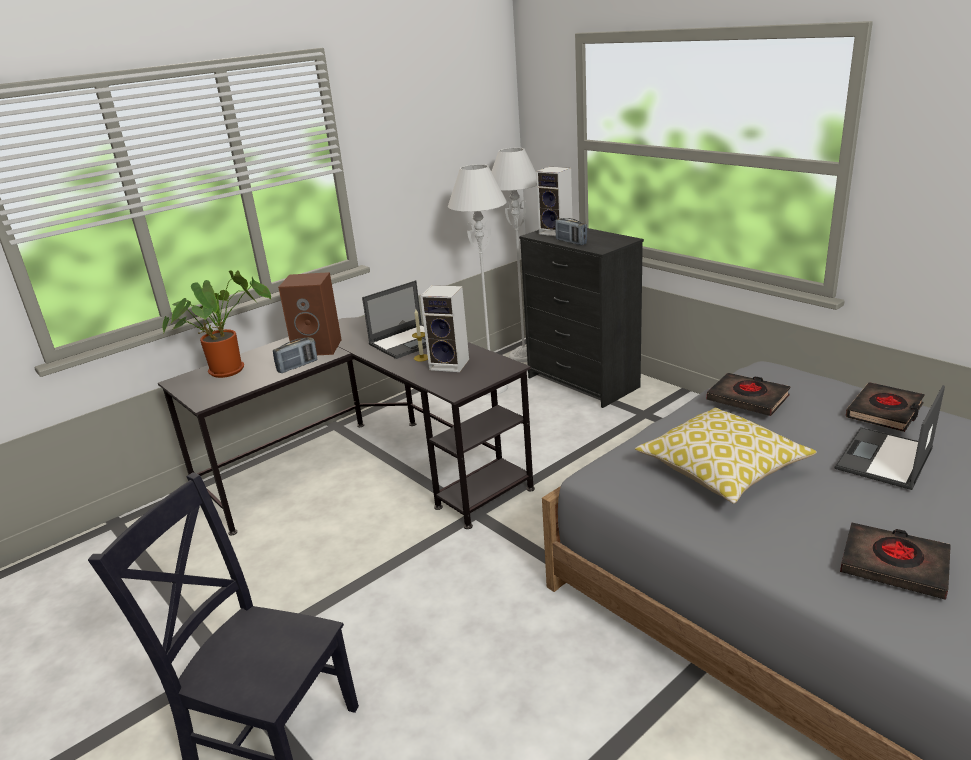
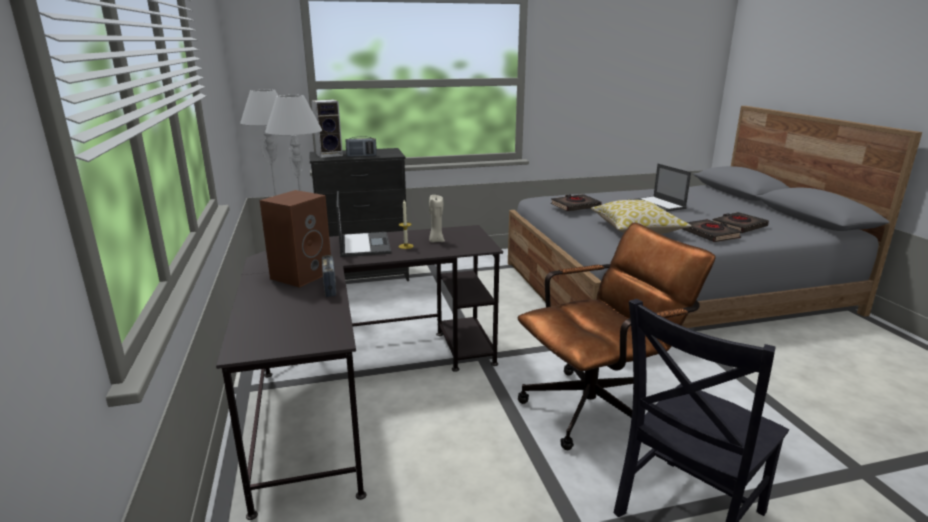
camera: 65 degrees left, 5 degrees down
(230, 369) = (268, 319): potted plant -> none
(432, 625) = (599, 407): none -> brown office chair
(451, 364) = (436, 241): speaker -> beige candle
(885, 411) = (616, 194): black book -> black book (710, 234)

